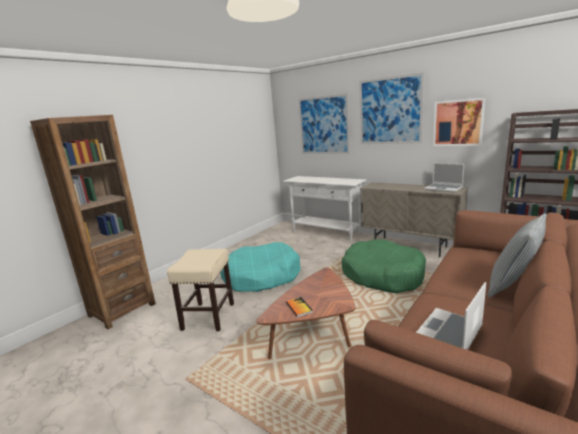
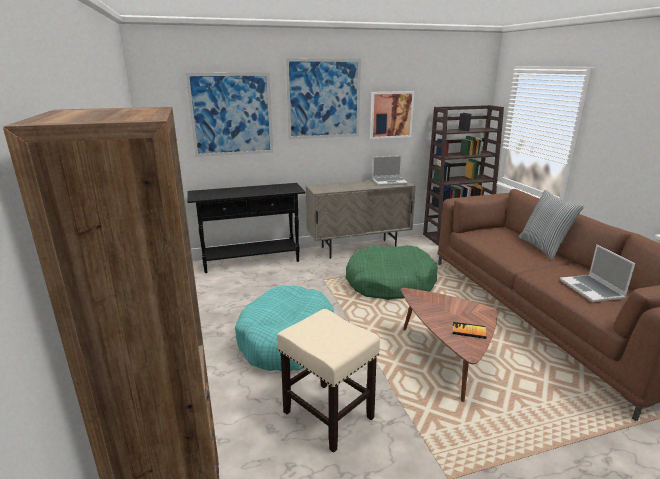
camera: 55 degrees left, 5 degrees up
(326, 232) = (251, 261): white console table -> black console table

